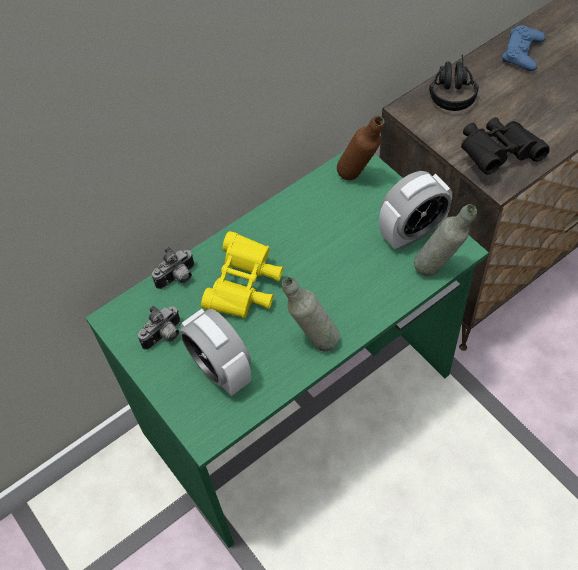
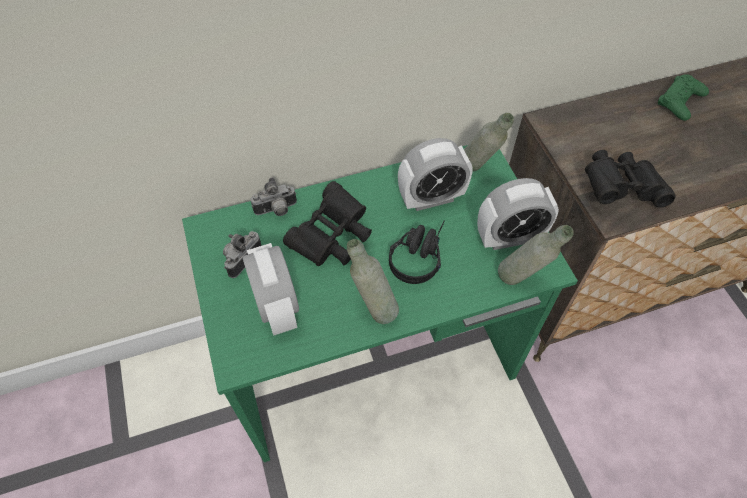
camera: 15 degrees right, 0 degrees up
(164, 336) = (241, 259): camera -> camera turned 150 degrees clockwise
(244, 287) = (332, 238): yellow binoculars -> black binoculars
(324, 218) = (431, 198): none -> alarm clock
(359, 178) = (478, 171): brown bottle -> grey bottle
(452, 89) = (597, 115): black headphones -> black headphones (418, 254)
(522, 53) = (680, 101): blue game controller -> green game controller

